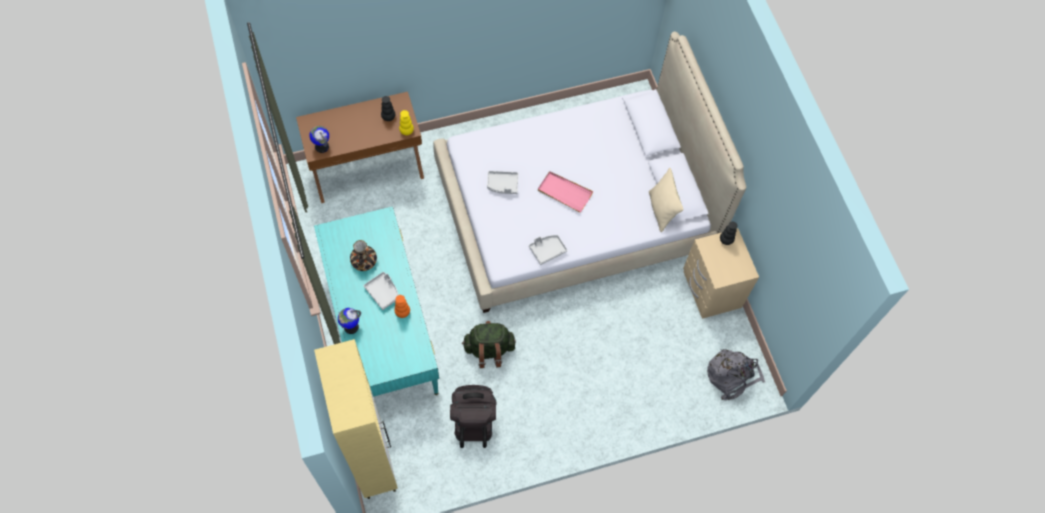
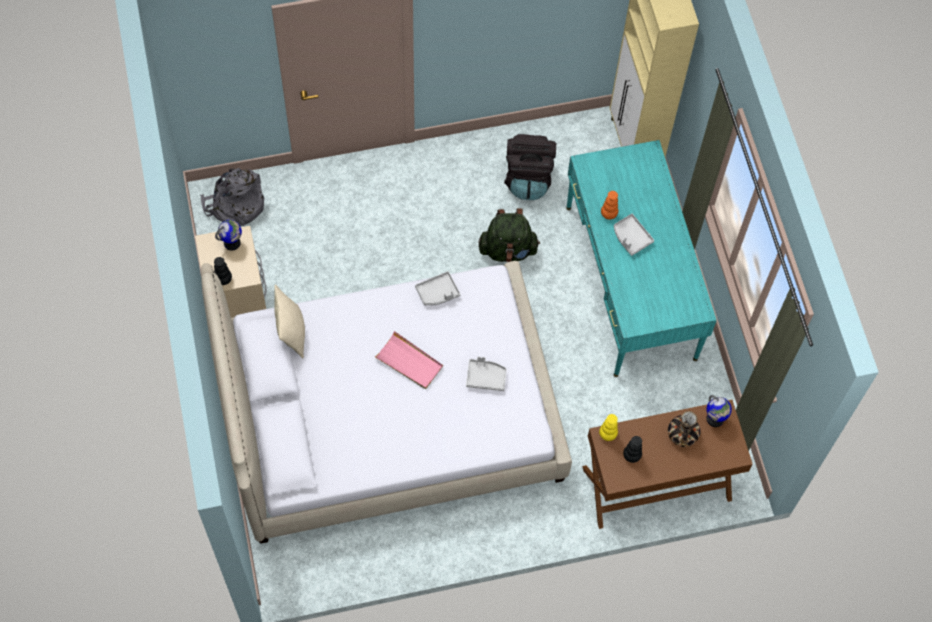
camera: 175 degrees left, 0 degrees up
(351, 327) = (665, 203): globe -> globe (232, 243)
(364, 261) = (654, 273): vase -> vase (682, 433)

